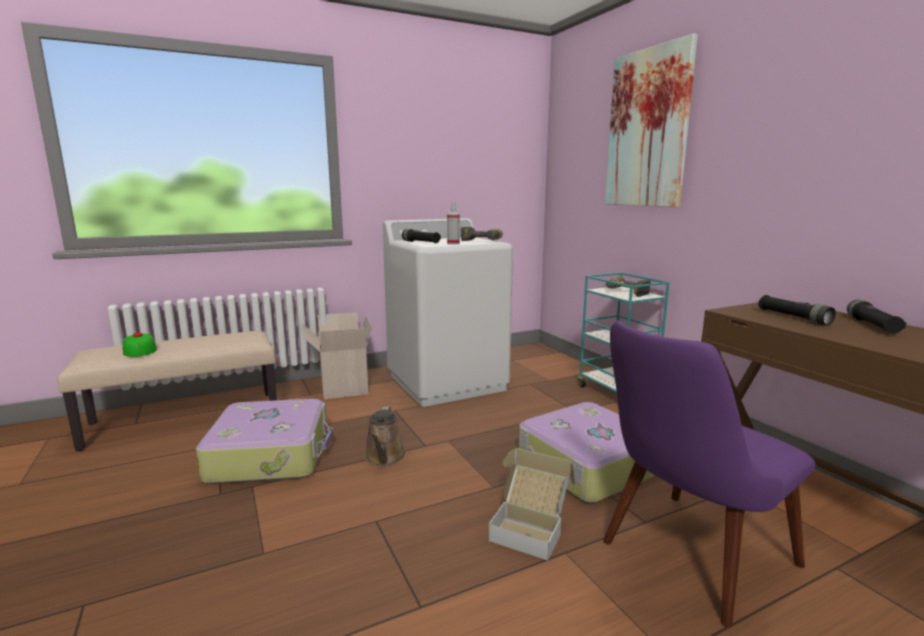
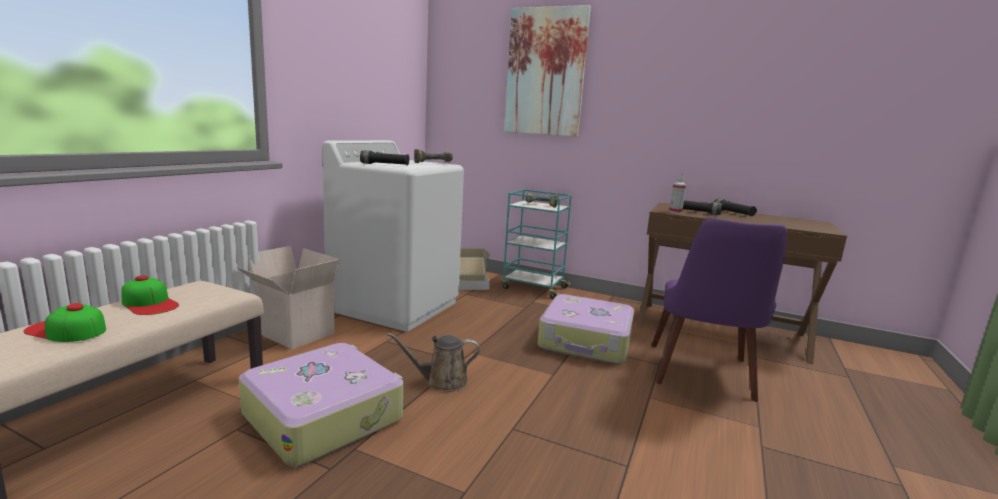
camera: 40 degrees left, 0 degrees up
(200, 341) = (150, 303): none -> cap
(384, 458) = (441, 381): brown watering can -> brown watering can turned 120 degrees clockwise
(453, 244) = (420, 166): spray bottle -> spray bottle (675, 212)
(530, 528) = (613, 391): cardboard box -> cardboard box (471, 284)

